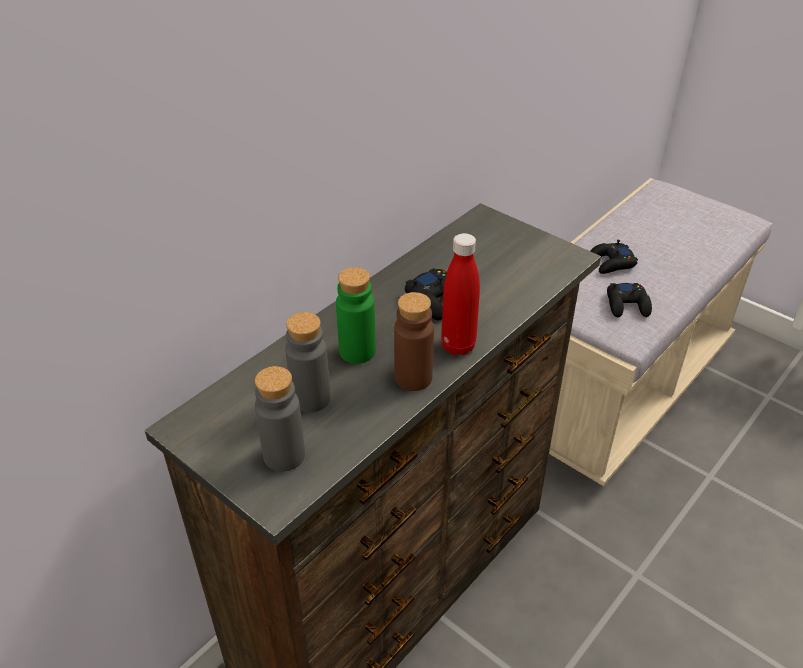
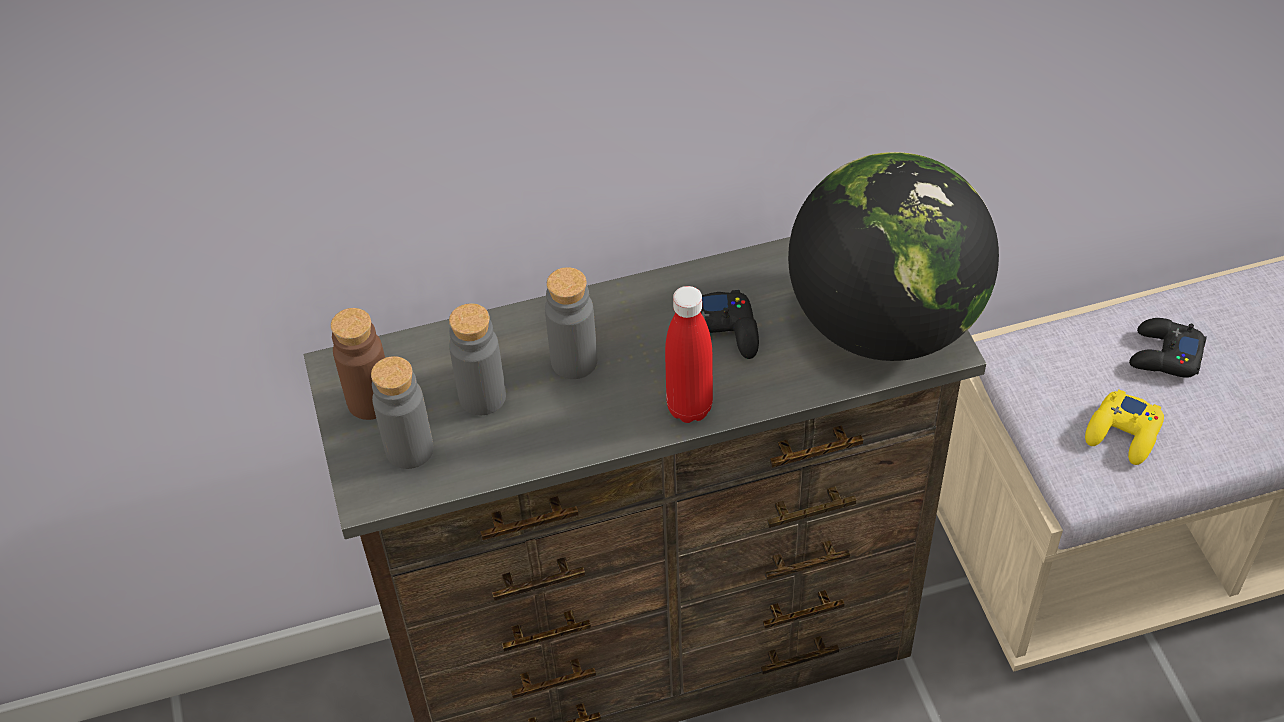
camera: 35 degrees right, 10 degrees up
(357, 351) = (574, 361): green bottle -> grey bottle
(413, 378) = (606, 424): brown bottle -> brown bottle (370, 401)
(527, 258) = (884, 323): none -> globe
(627, 305) = (1123, 433): black game controller -> yellow game controller

